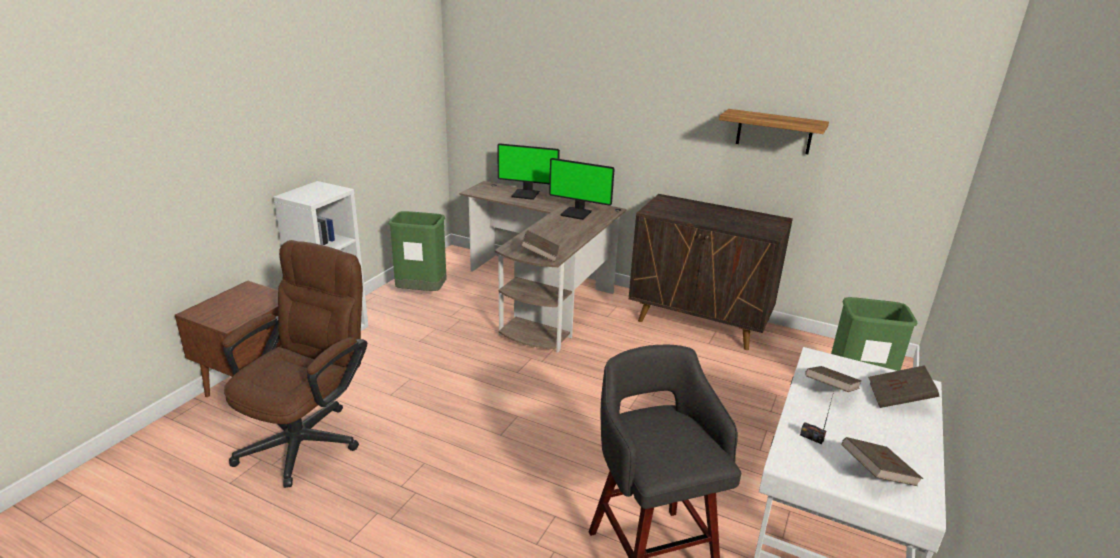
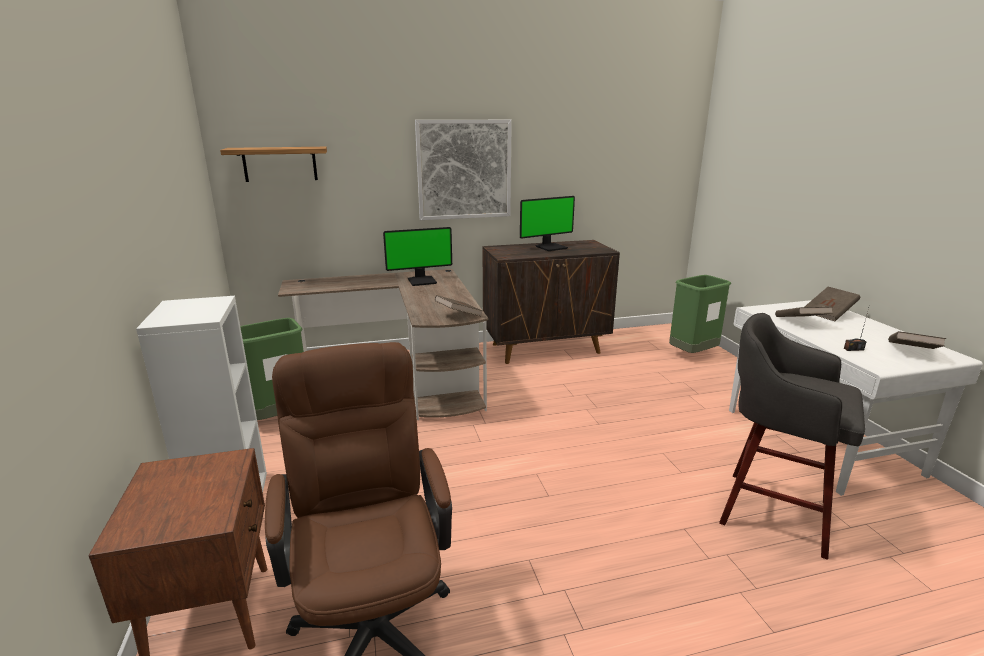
camera: 40 degrees left, 5 degrees down
(526, 194) = (348, 279): monitor -> monitor (550, 247)
(651, 110) = (464, 170): none -> picture
(774, 131) = (570, 171): shelf -> shelf (280, 164)

